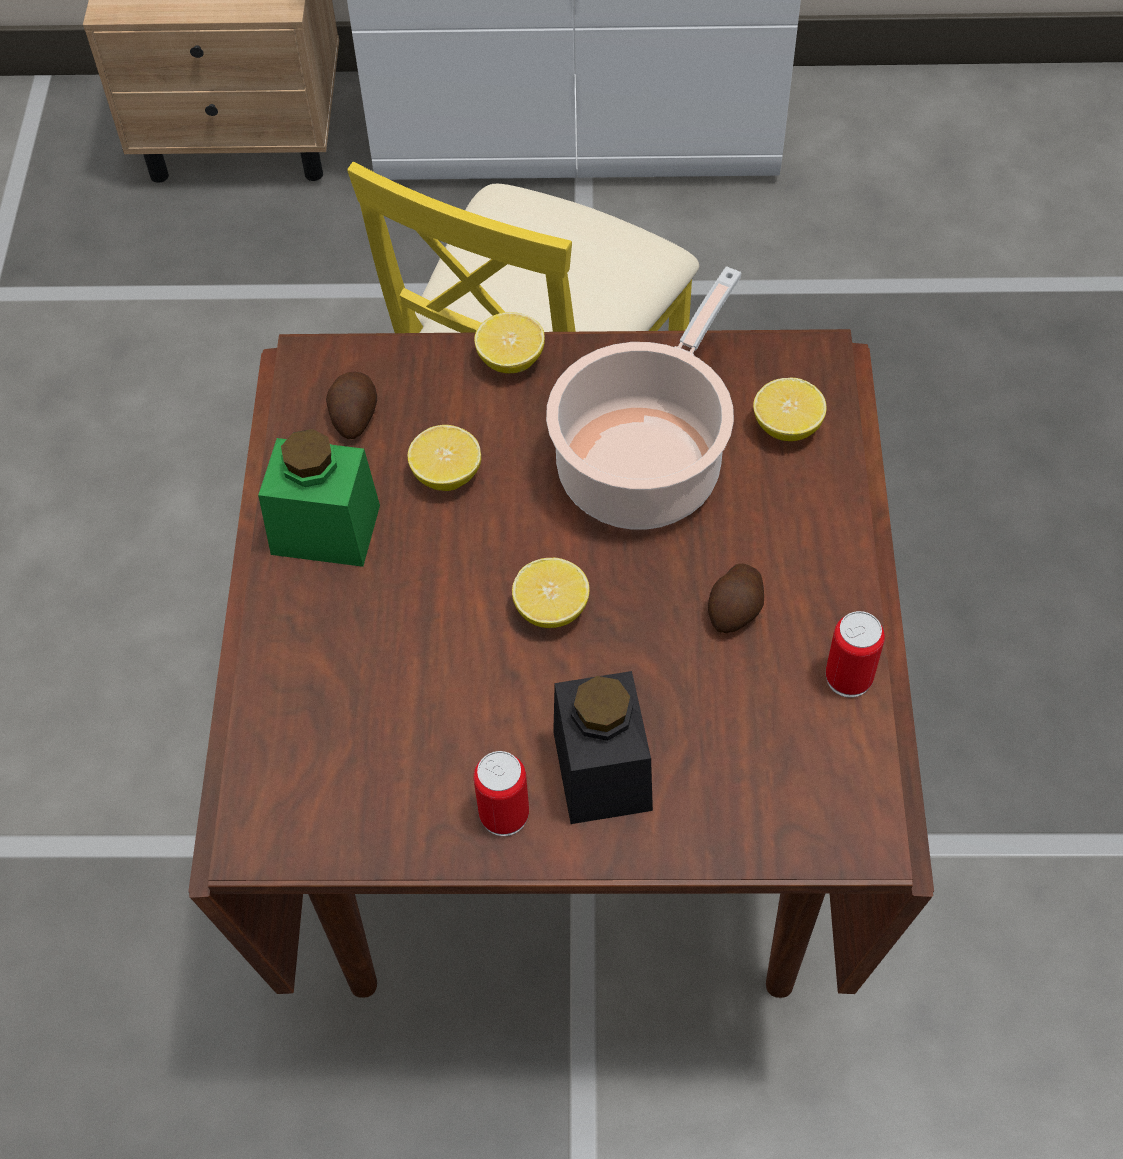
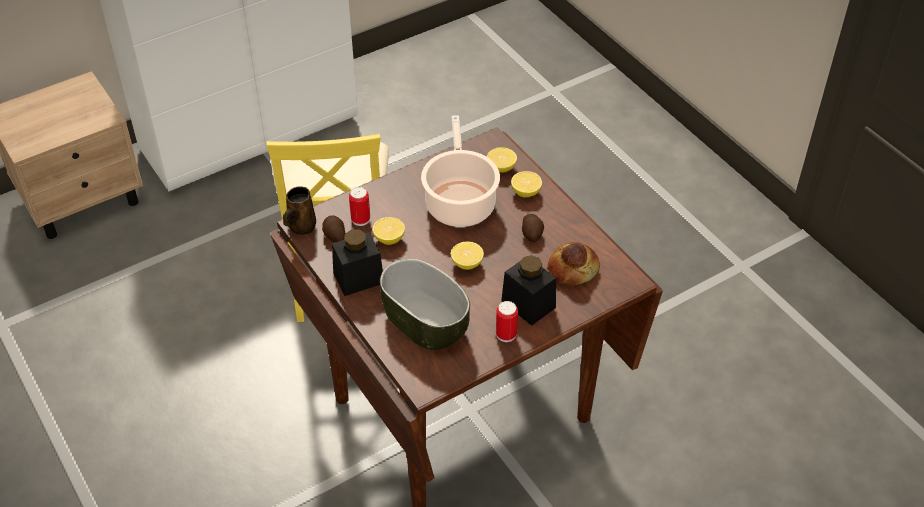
camera: 35 degrees left, 10 degrees down
(309, 368) = (301, 227): none -> brown mug
(325, 529) = (358, 278): green jar -> black jar
(368, 698) = (425, 323): none -> bowl
(511, 360) = (379, 190): lemon -> lemon (526, 192)
(758, 738) = (572, 269): none -> bread
(848, 677) = (587, 236): can -> can (360, 219)

